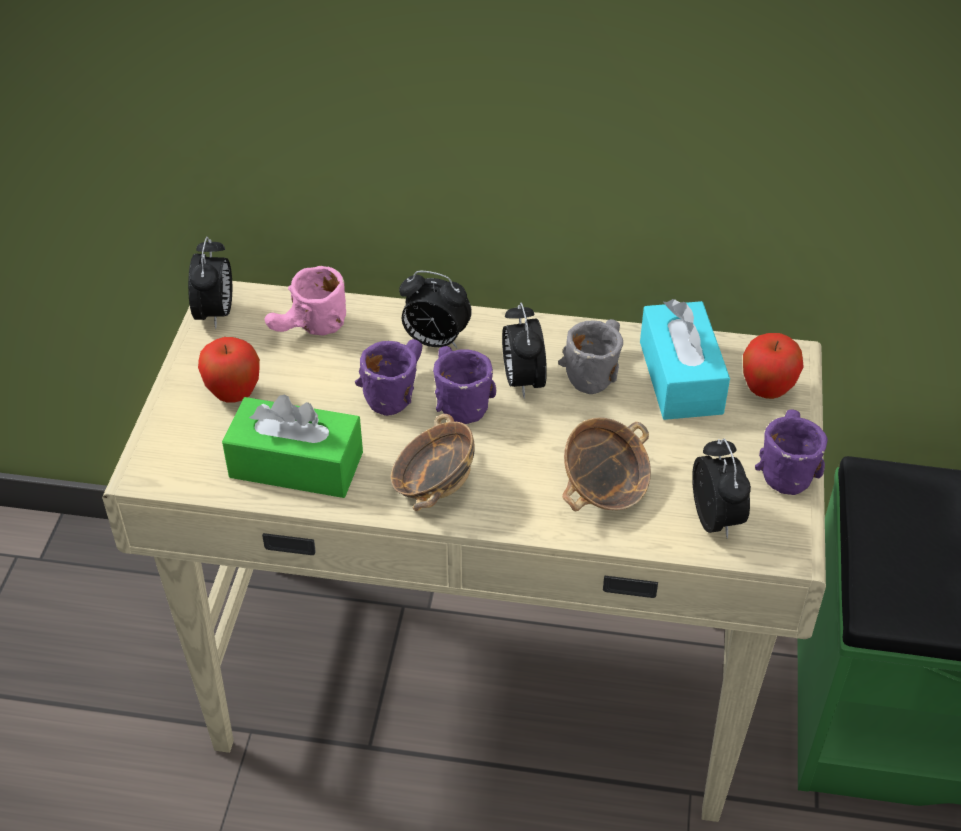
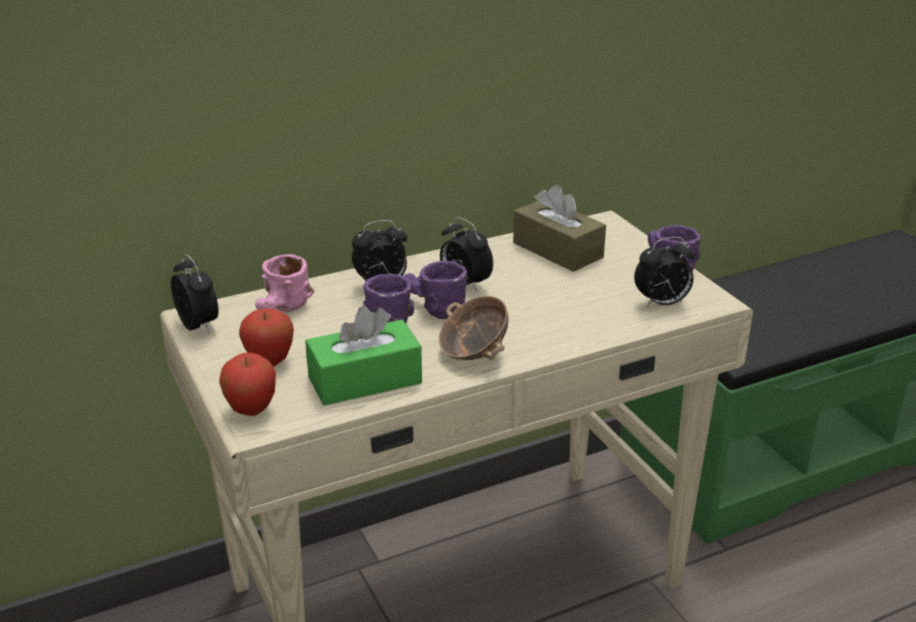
camera: 35 degrees left, 15 degrees down
(593, 368) = (501, 264): grey mug -> none
(605, 490) = (582, 315): bowl -> none
(680, 377) = (557, 250): turquoise tissue box -> brown tissue box
(716, 519) = (661, 304): alarm clock -> alarm clock turned 120 degrees clockwise
(766, 391) = (613, 239): apple -> apple (251, 410)

